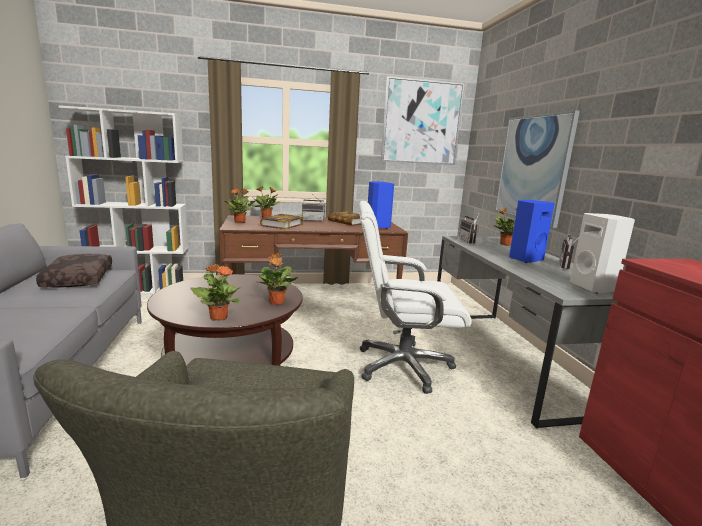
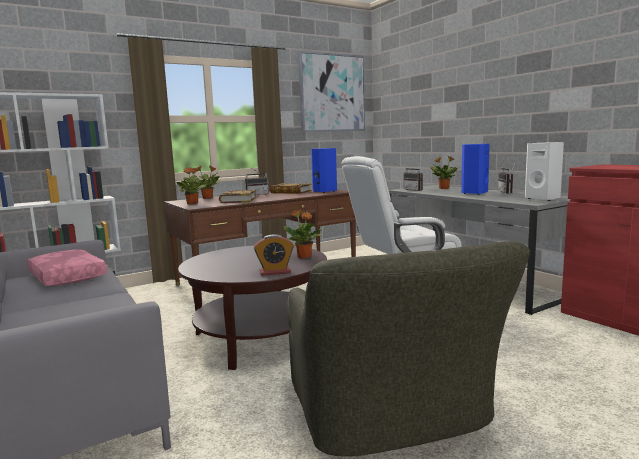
camera: 20 degrees left, 5 degrees down
(77, 278) = (65, 277): brown pillow -> pink pillow
(218, 317) = (275, 272): potted plant -> alarm clock
(533, 168) = (451, 122): picture -> none

